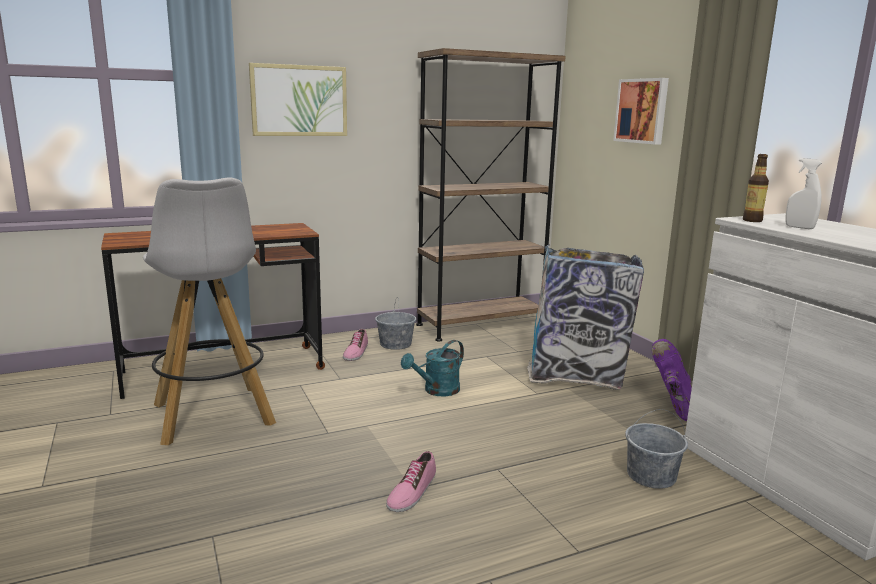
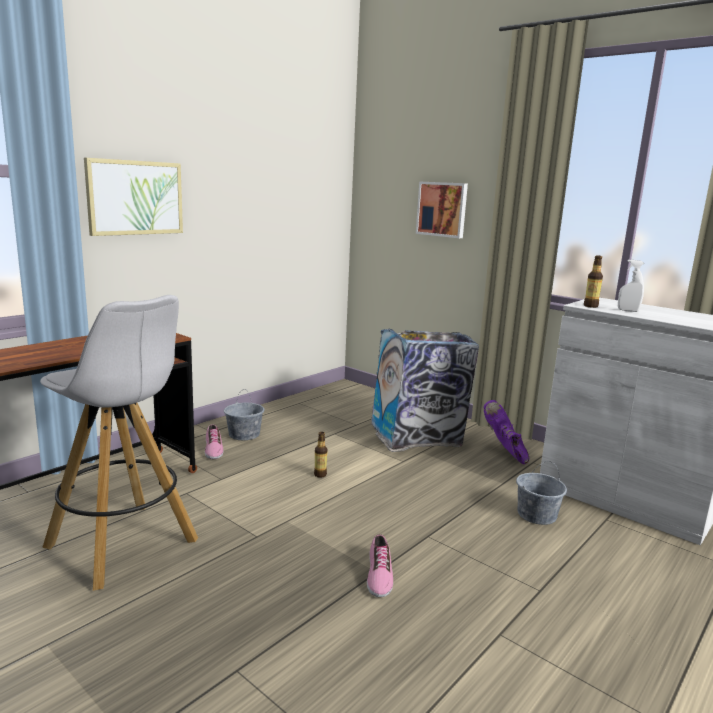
camera: 25 degrees left, 0 degrees up
(437, 391) = (320, 474): turquoise watering can -> bottle
(480, 325) = (304, 404): brown bookcase -> none

